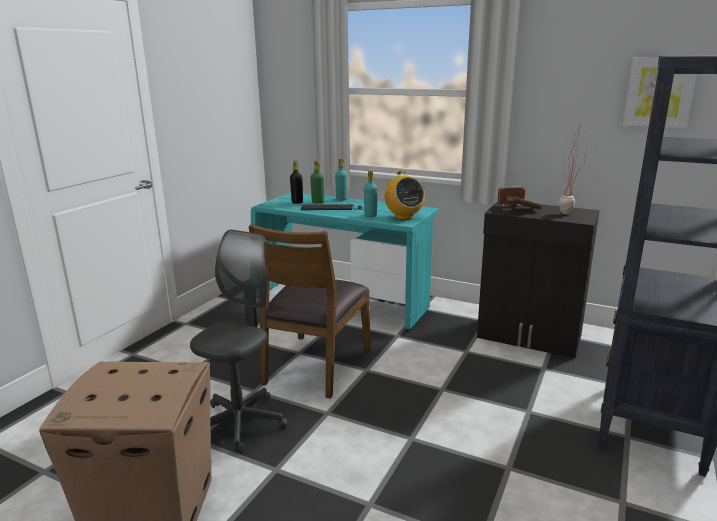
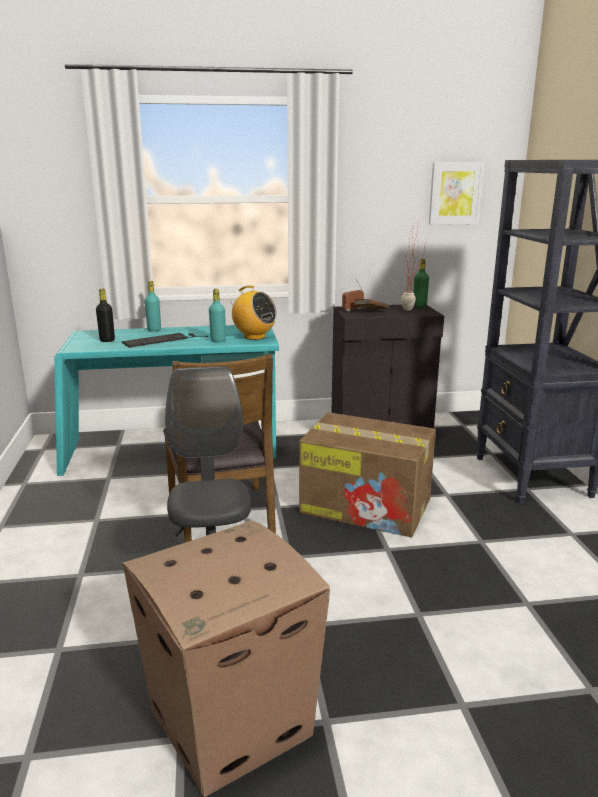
camera: 35 degrees left, 0 degrees up
(318, 202) = (132, 337): green bottle -> green bottle (419, 306)
(439, 395) = (367, 506): none -> cardboard box

